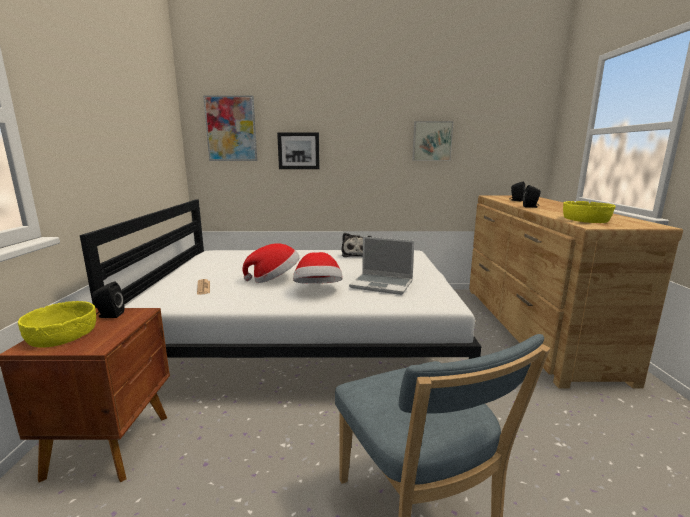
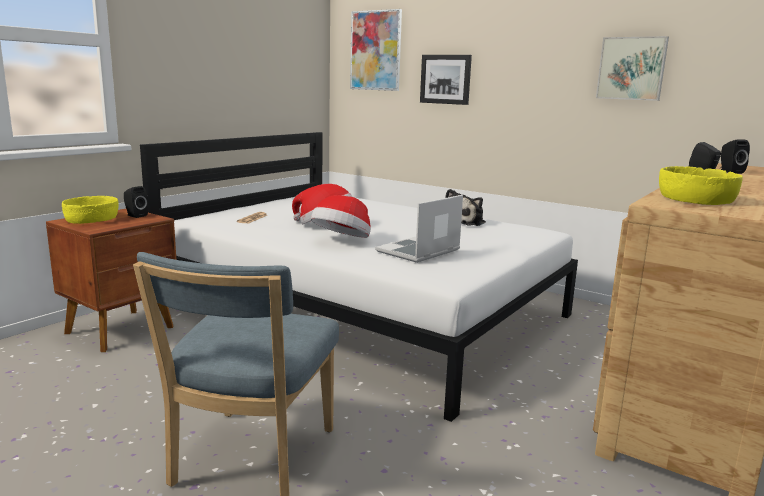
camera: 35 degrees right, 0 degrees up
(382, 284) = (418, 251): laptop -> laptop turned 75 degrees clockwise

